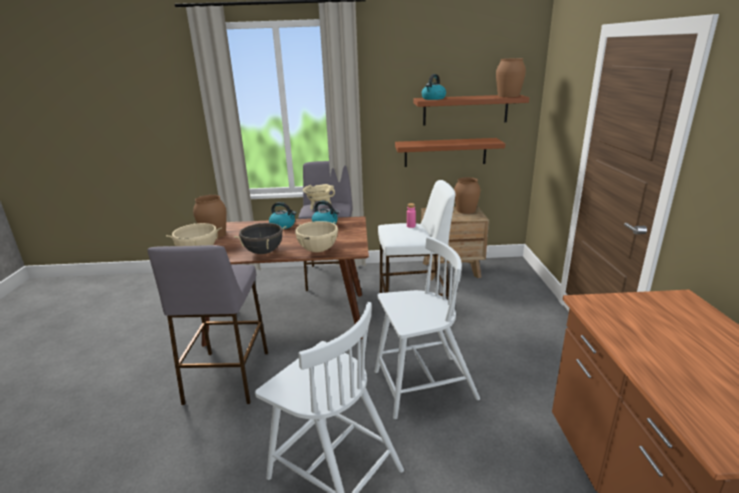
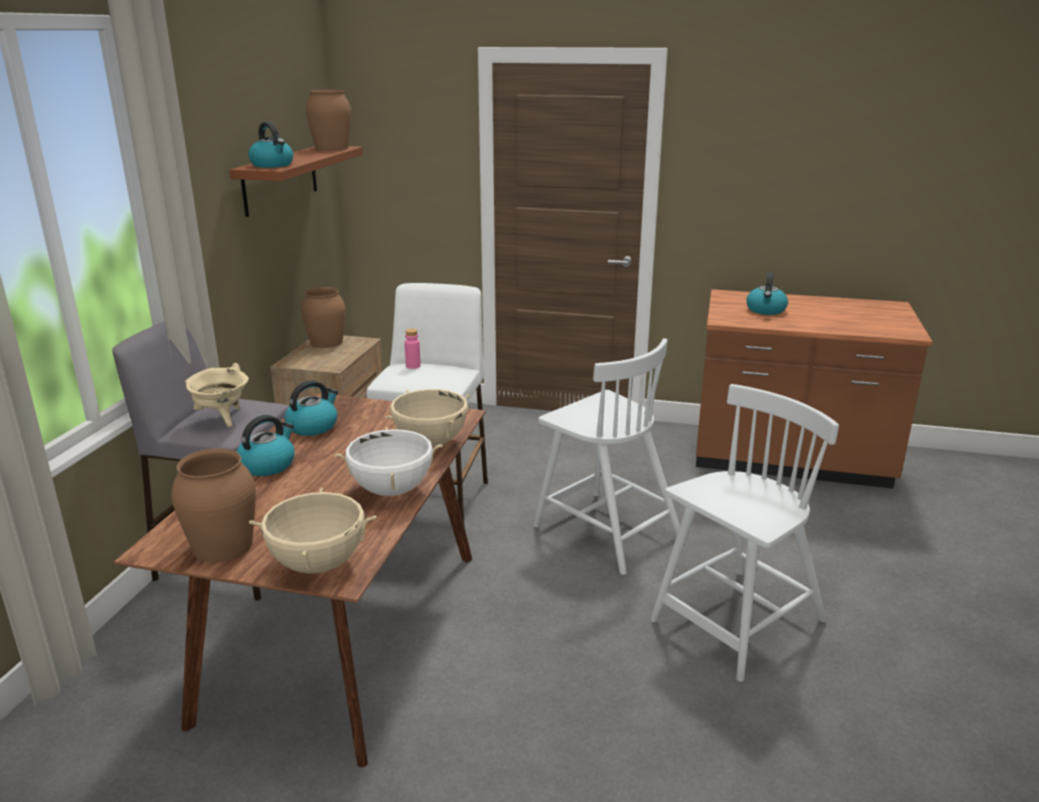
camera: 75 degrees left, 0 degrees up
(227, 377) = (497, 723): grey stool -> none
(263, 252) = (391, 490): black cooking pot -> white cooking pot
(422, 386) = (605, 530): white chair -> white chair turned 135 degrees clockwise
(445, 152) = (273, 258): brown shelf -> none
(657, 324) = (766, 310): none -> kettle

